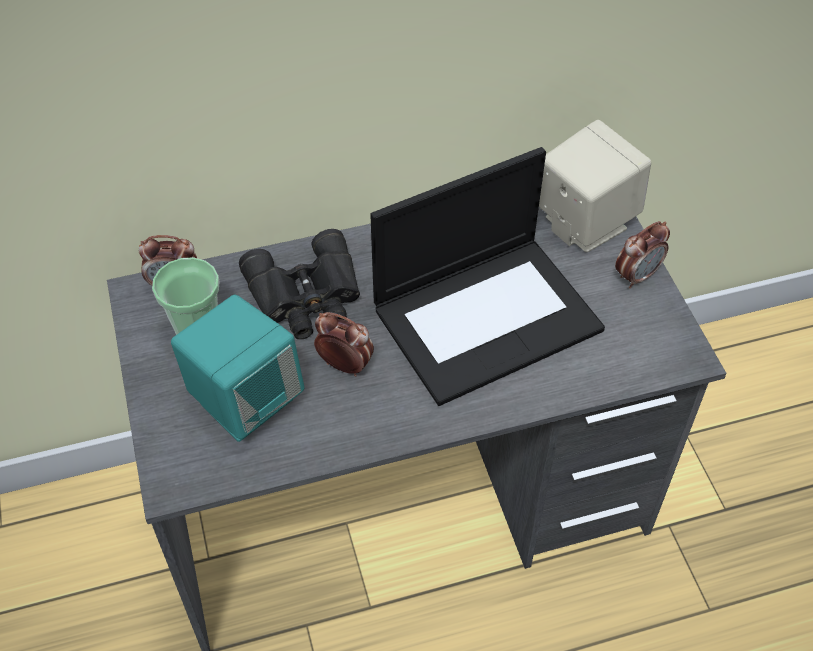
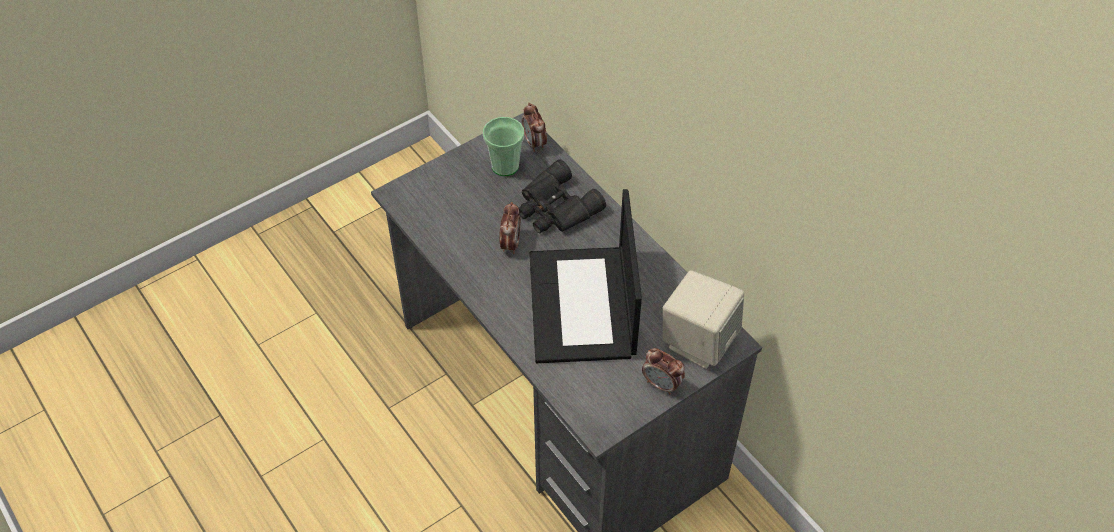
camera: 70 degrees right, 0 degrees up
(246, 400) = (464, 206): turquoise speaker -> none
(487, 316) = (583, 306): laptop -> laptop turned 45 degrees clockwise

